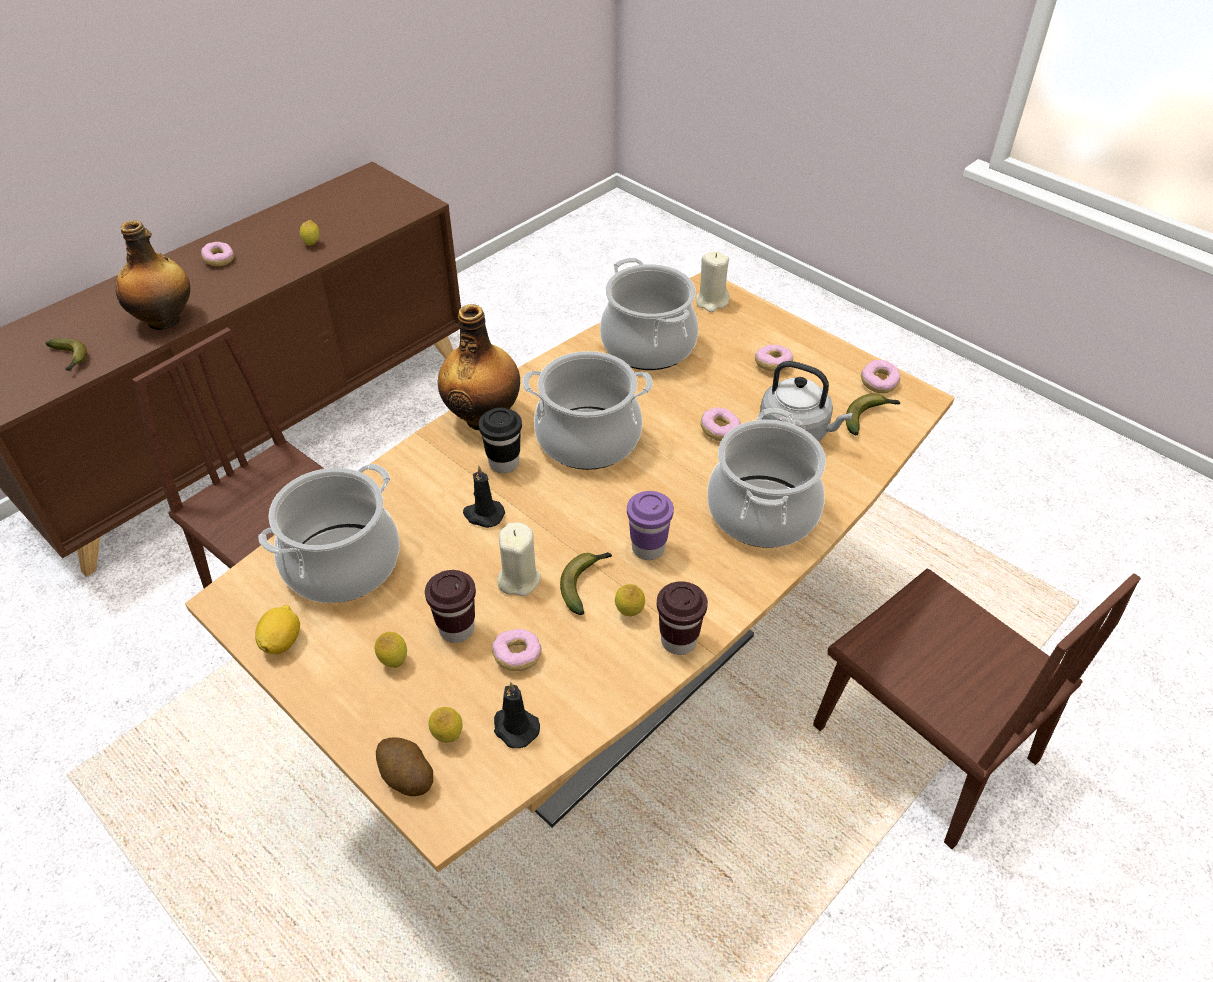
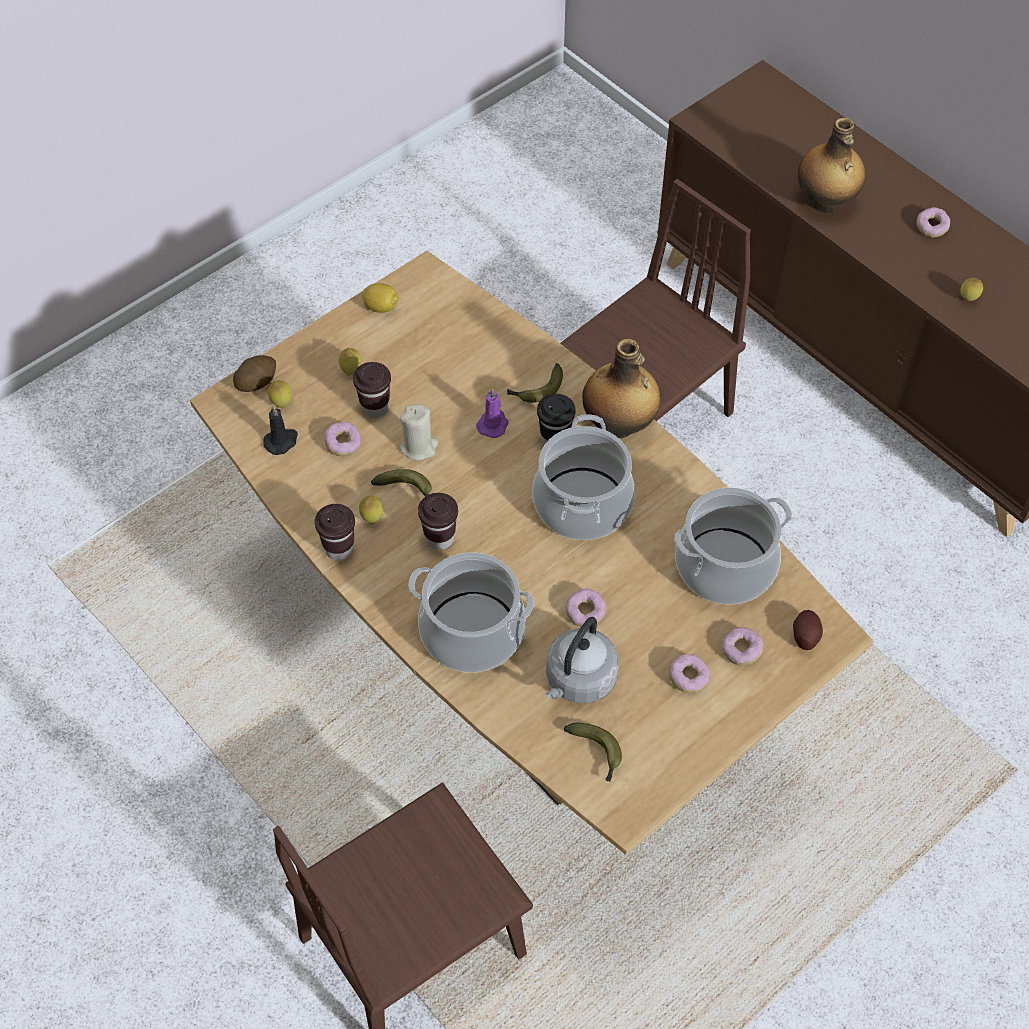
camera: 95 degrees right, 10 degrees up
(70, 359) = (764, 149): banana -> banana (536, 390)
(342, 563) = (452, 335): cooking pot -> none
(483, 515) = (493, 424): black candle -> purple candle
(648, 548) = (440, 538): purple cup -> brown cup
(711, 301) = (805, 636): beige candle -> potato
(878, 383) = (652, 777): donut -> donut (741, 651)

